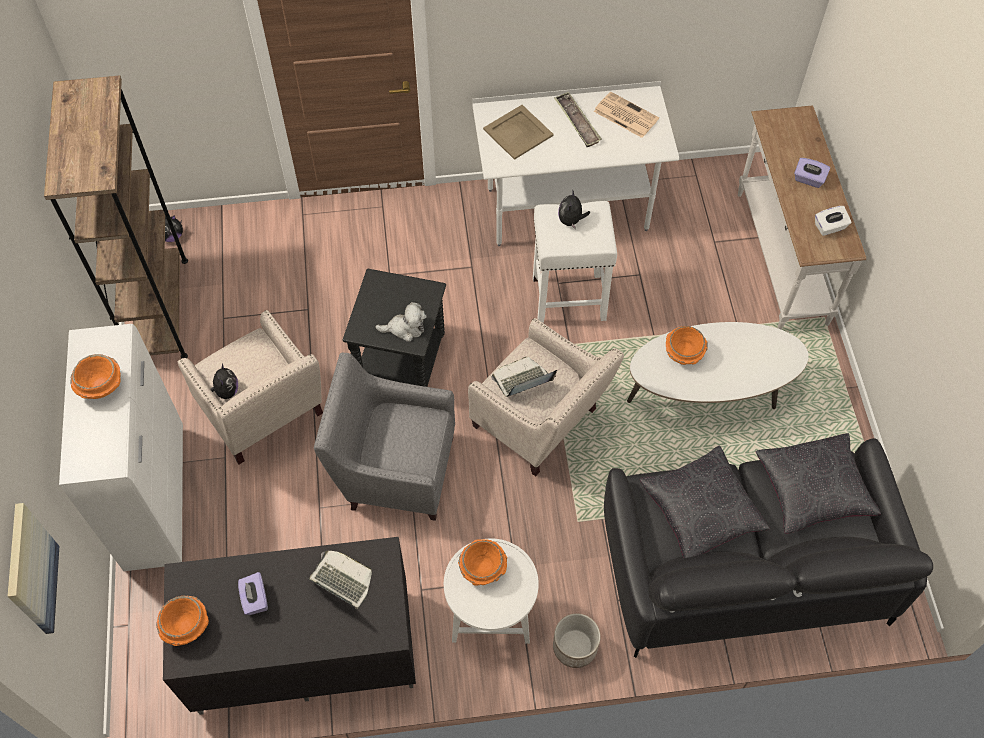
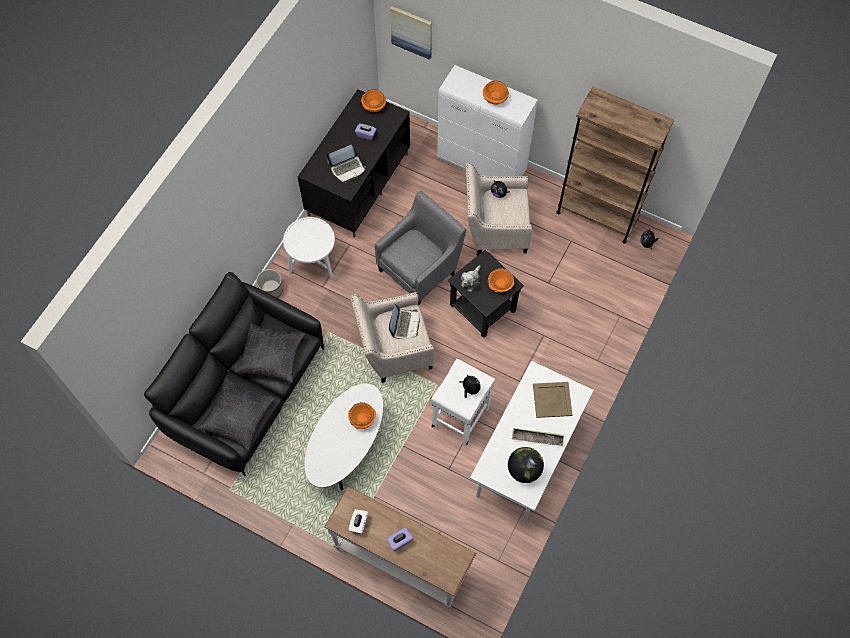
camera: 125 degrees right, 5 degrees up
(483, 568) = (317, 240): orange bowl -> orange bowl (500, 285)
(625, 115) = (524, 470): newspaper -> globe

